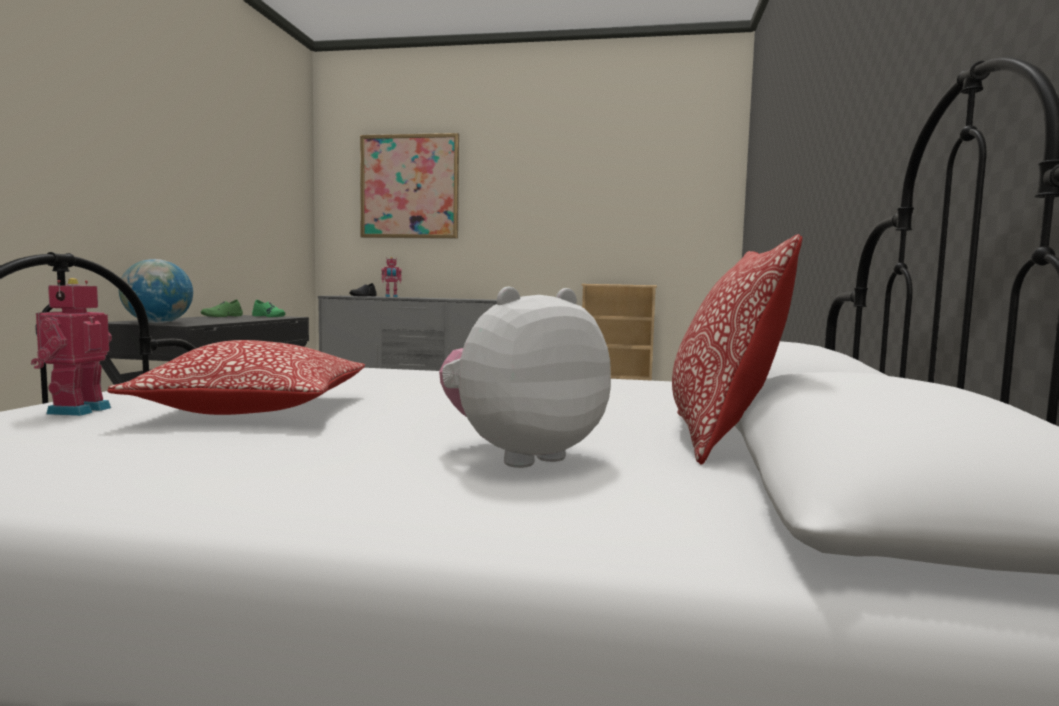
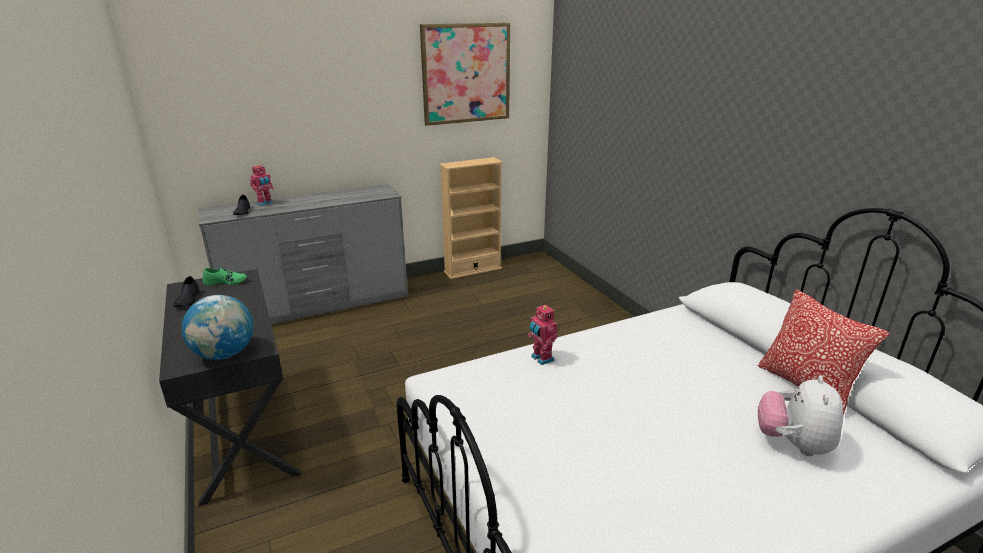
camera: 35 degrees left, 20 degrees up
(76, 410) = (552, 511): toy robot -> toy robot (541, 359)
(222, 316) = (188, 299): green shoe -> black shoe
(257, 409) = (617, 456): pillow -> none
(409, 187) = (257, 86): picture -> picture (466, 73)

